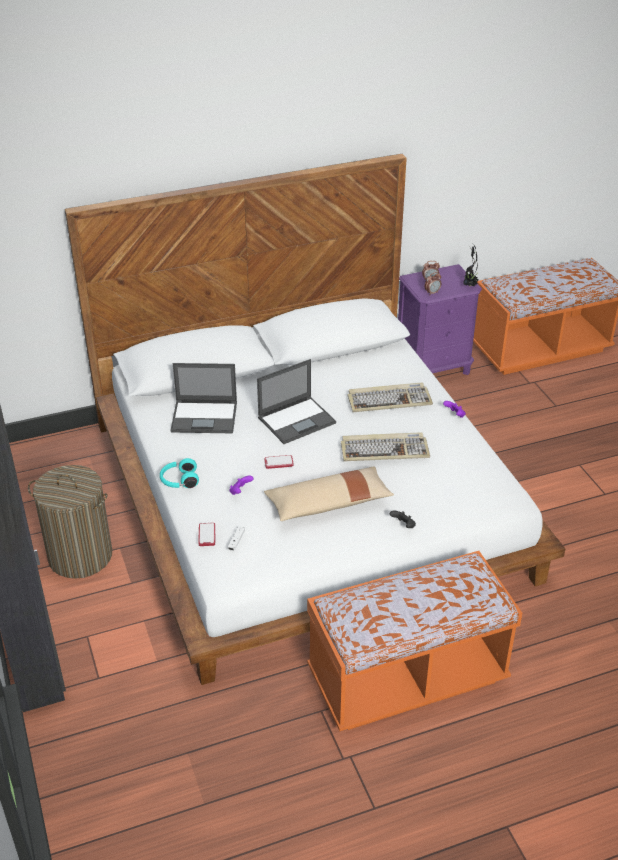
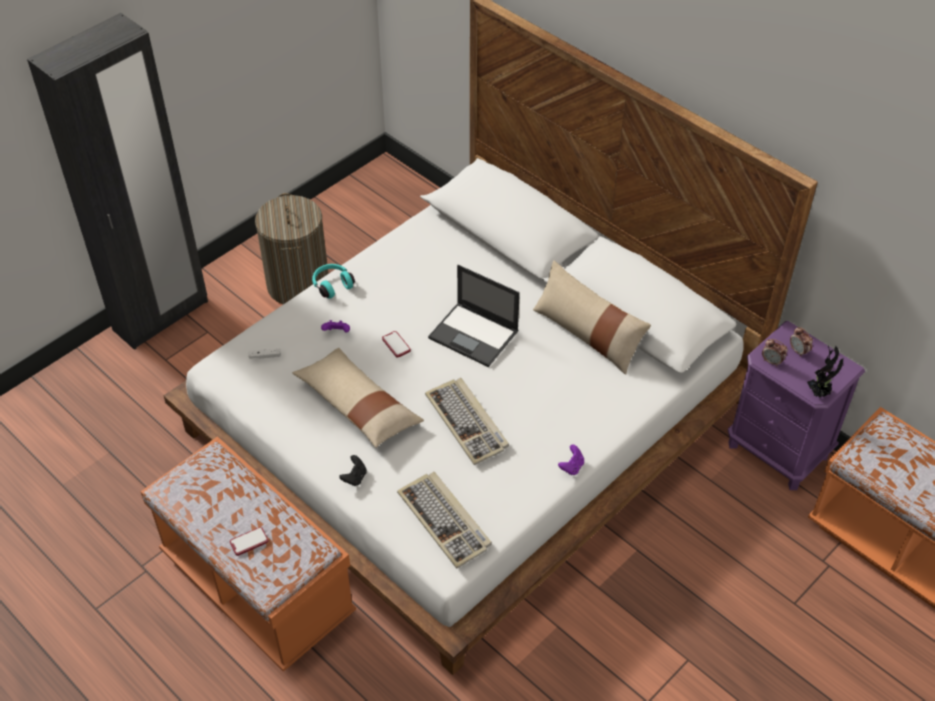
camera: 65 degrees right, 10 degrees up
(205, 417) = (436, 265): laptop -> none
(207, 535) = (265, 333): phone -> phone (249, 542)
(335, 369) = (587, 334): none -> beige pillow
(389, 400) = (559, 399): keyboard -> keyboard (445, 521)

